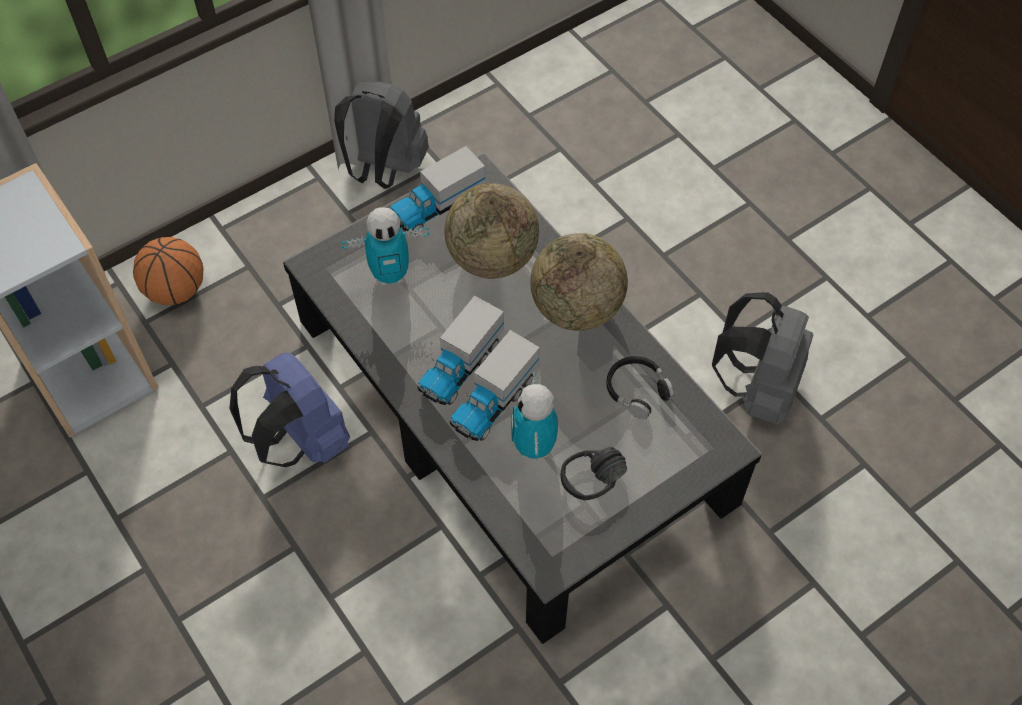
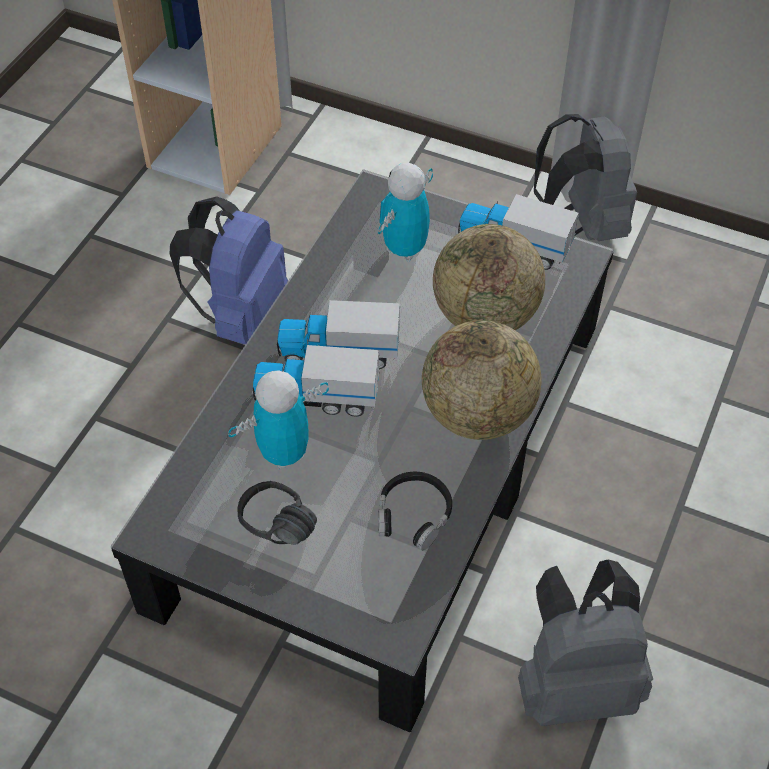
camera: 60 degrees right, 5 degrees down
(176, 290) = (333, 155): basketball -> none
(390, 275) = (404, 249): toy robot -> toy robot turned 75 degrees clockwise

